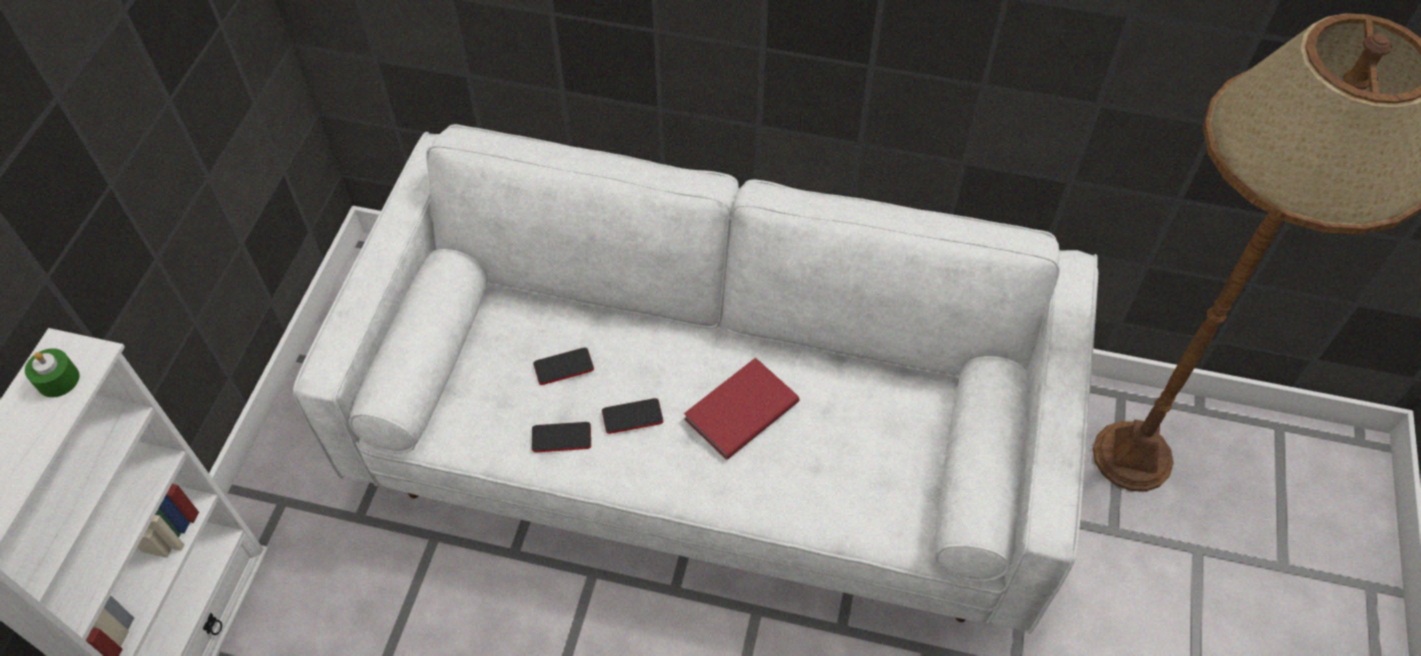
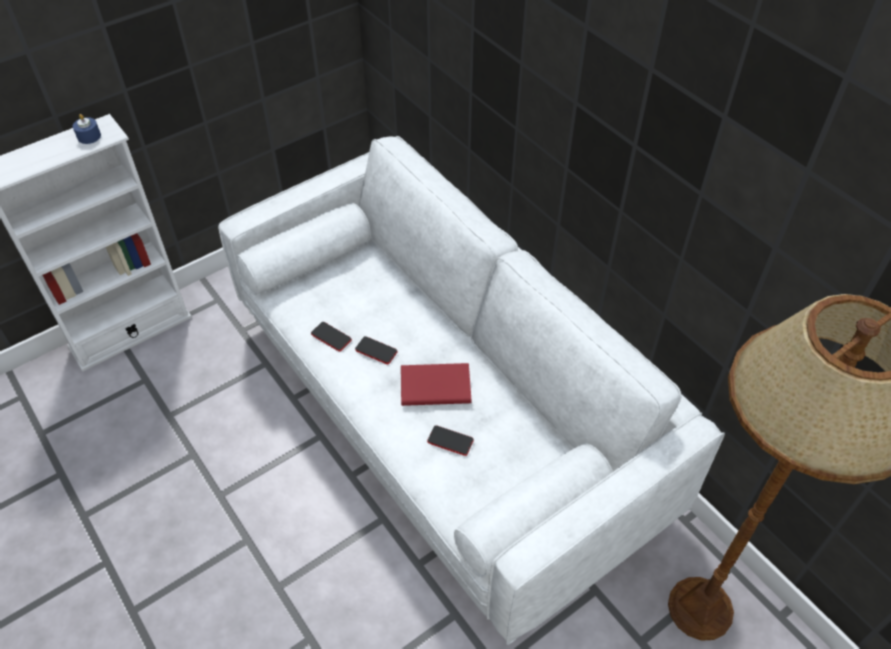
camera: 40 degrees right, 5 degrees down
(58, 380) = (89, 136): green candle -> blue candle
(563, 367) = (368, 304): phone -> phone (450, 441)

